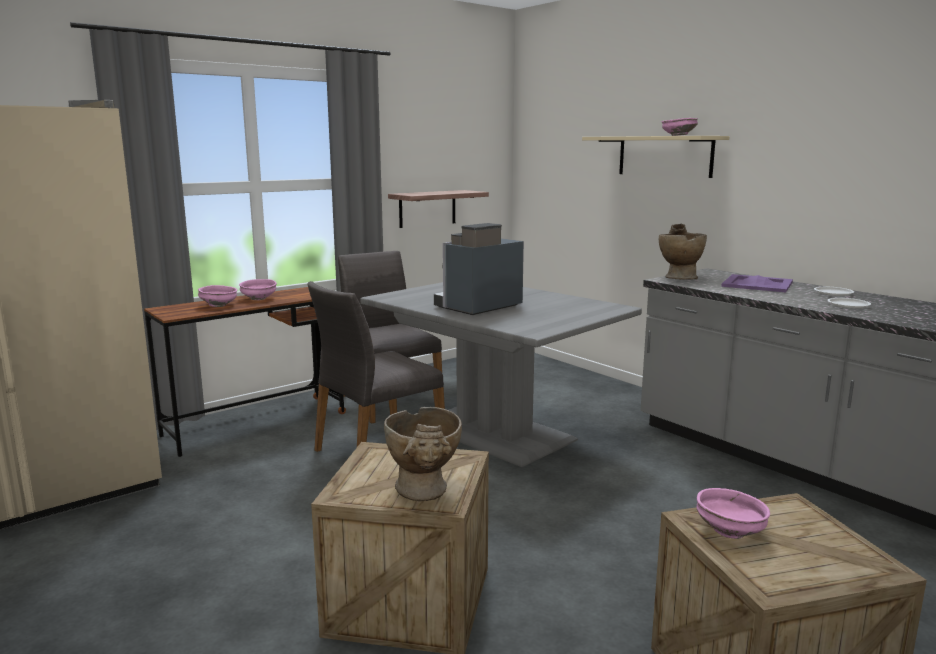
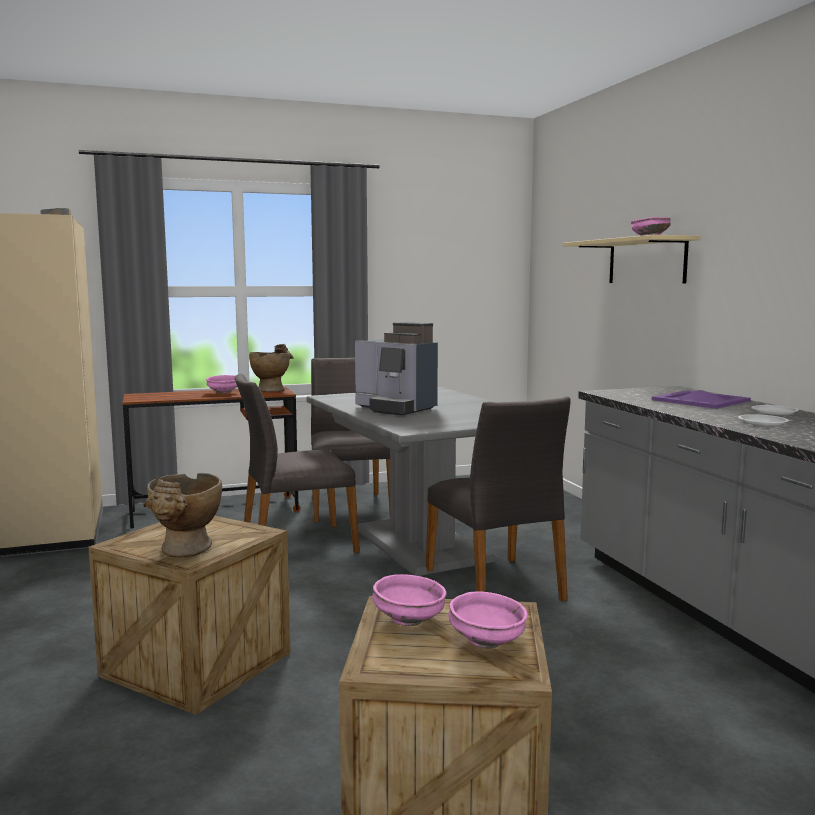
camera: 20 degrees right, 5 degrees down
(219, 305) = (183, 395): pink bowl -> pink bowl (488, 642)
(427, 208) = (424, 319): shelf -> none
(477, 307) = (396, 409): coffee machine -> coffee machine turned 120 degrees counterclockwise
(599, 465) = (496, 586): none -> grey chair
(678, 277) = (621, 391): beige vase -> beige vase (272, 391)

